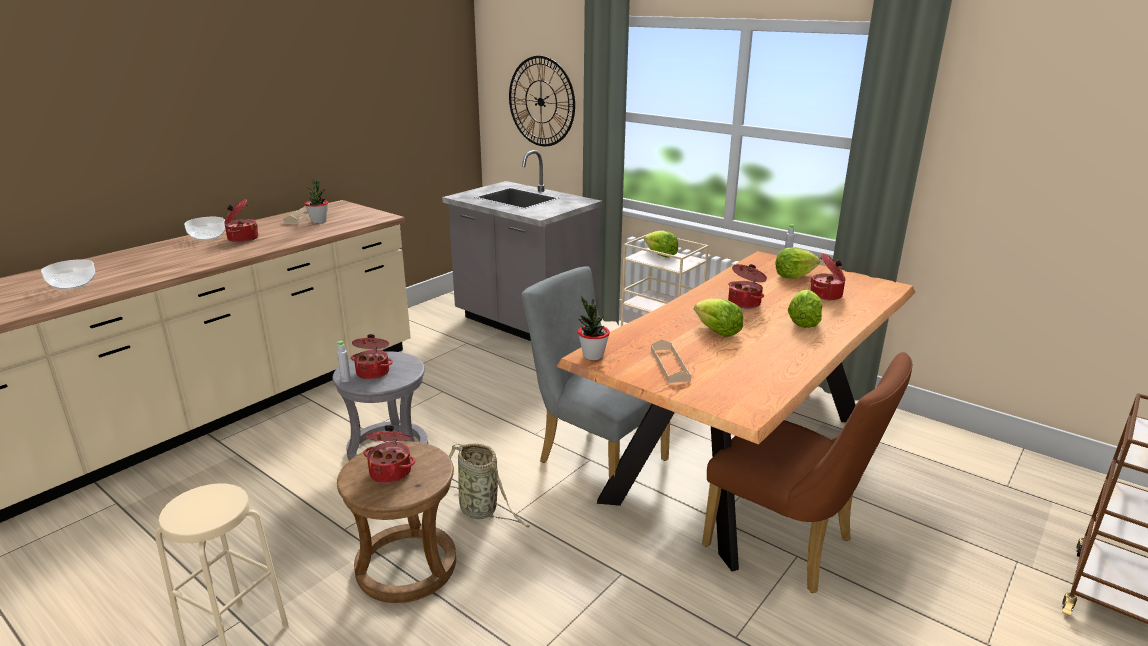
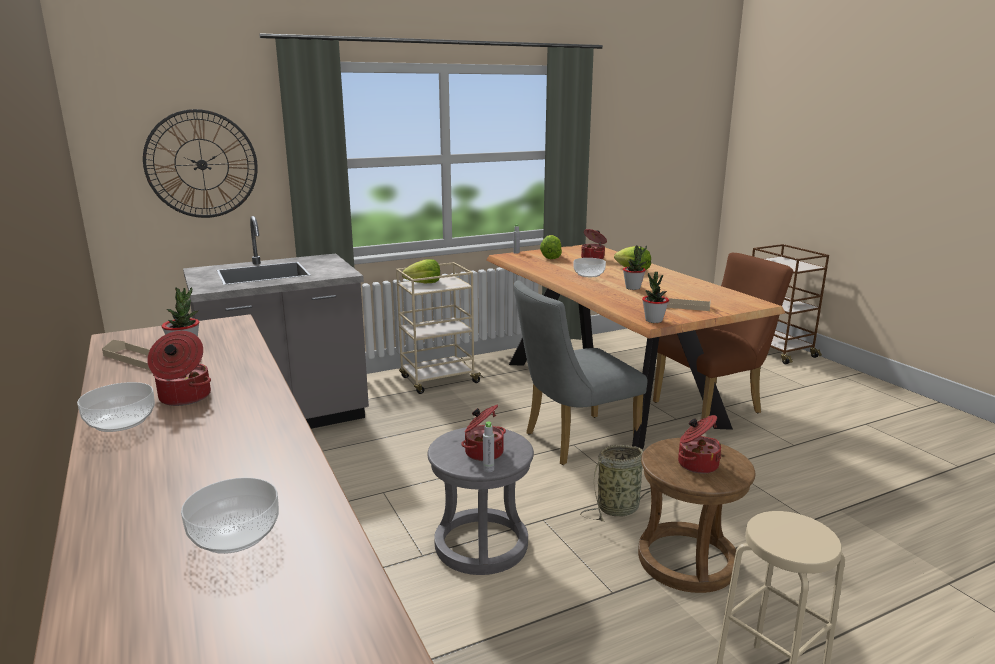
camera: 65 degrees left, 5 degrees down
(717, 331) = (633, 288): lettuce -> potted plant
(745, 303) = (588, 274): cooking pot -> bowl

